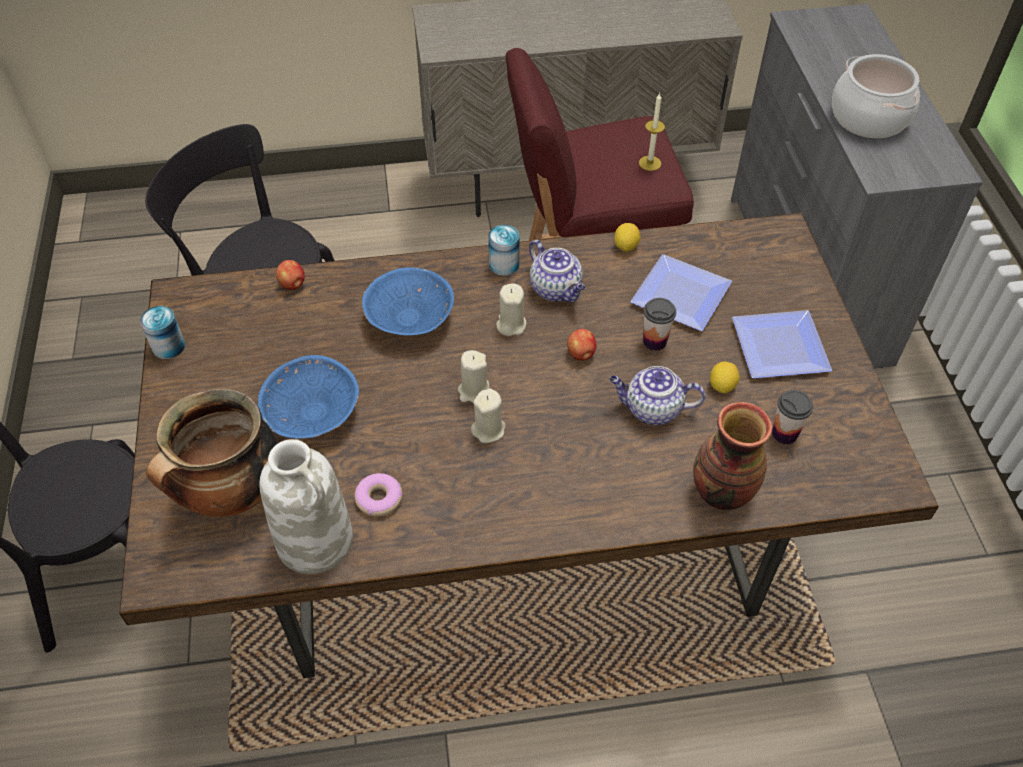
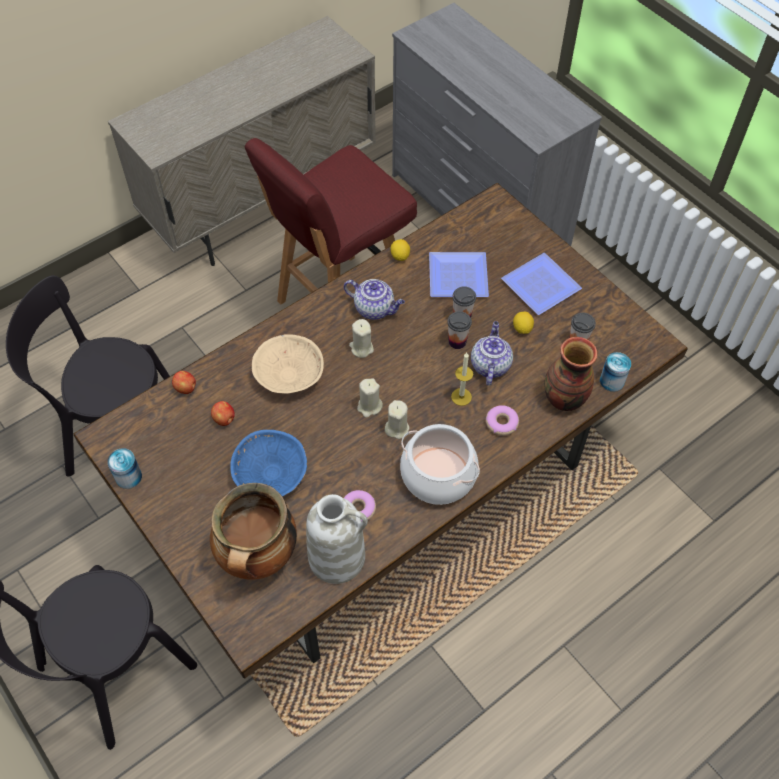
camera: 30 degrees left, 5 degrees up
(410, 317) = (288, 374): blue bowl -> beige bowl
(504, 264) = (326, 306): can -> can (612, 381)
(581, 354) = (421, 348): apple -> apple (224, 419)
(620, 483) = (501, 423): none -> donut
(629, 366) = (457, 341): none -> cup
(650, 163) = (372, 185): candle -> candle (461, 397)
(651, 410) = (489, 365): teapot -> teapot turned 120 degrees clockwise
(869, 117) = (507, 95): cooking pot -> cooking pot (438, 475)

